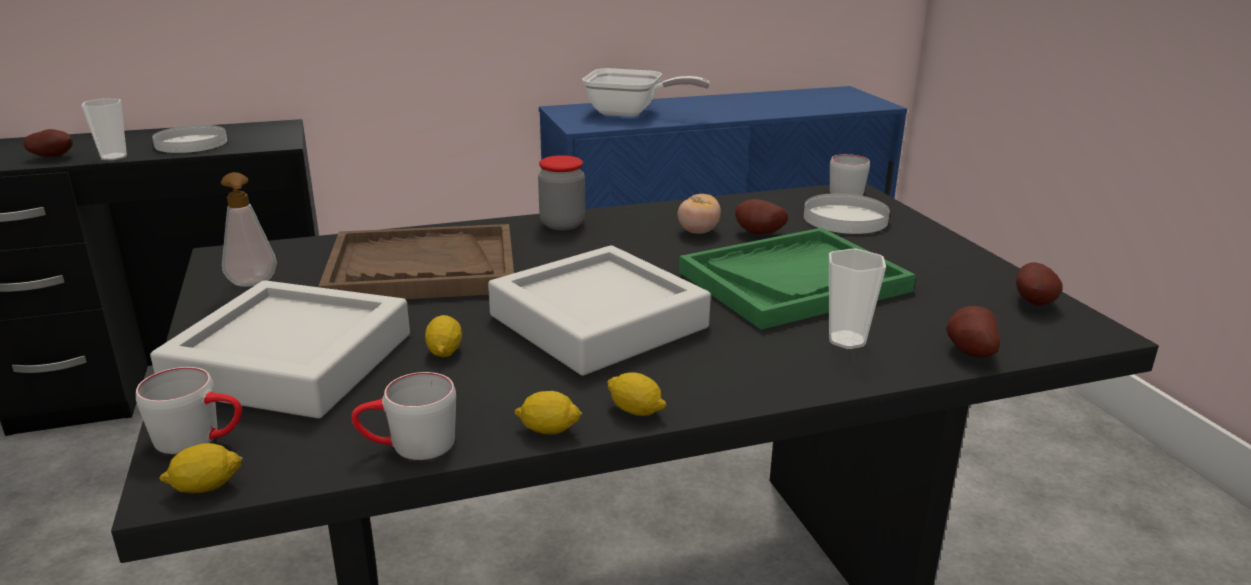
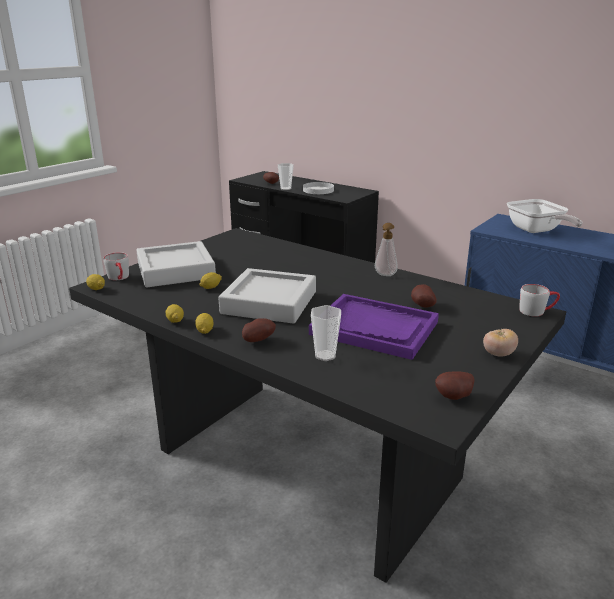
camera: 55 degrees right, 0 degrees up
(253, 284) = (221, 245): soap dispenser -> soap dispenser (384, 275)
(408, 446) = (143, 304): grey mug -> none
(422, 269) = (270, 261): brown tray -> none
(562, 224) = (356, 266): jar -> none
(698, 232) = (398, 293): tomato -> tomato (498, 354)
(793, 281) = (374, 328): green tray -> purple tray
(846, 219) = (488, 320): white plate -> none
(968, 352) = (355, 388): potato -> potato (258, 340)

